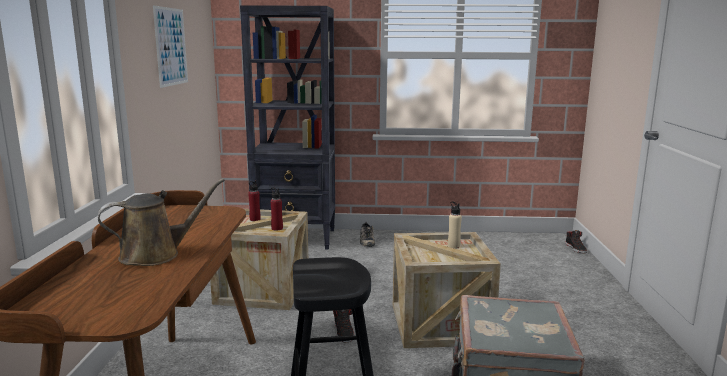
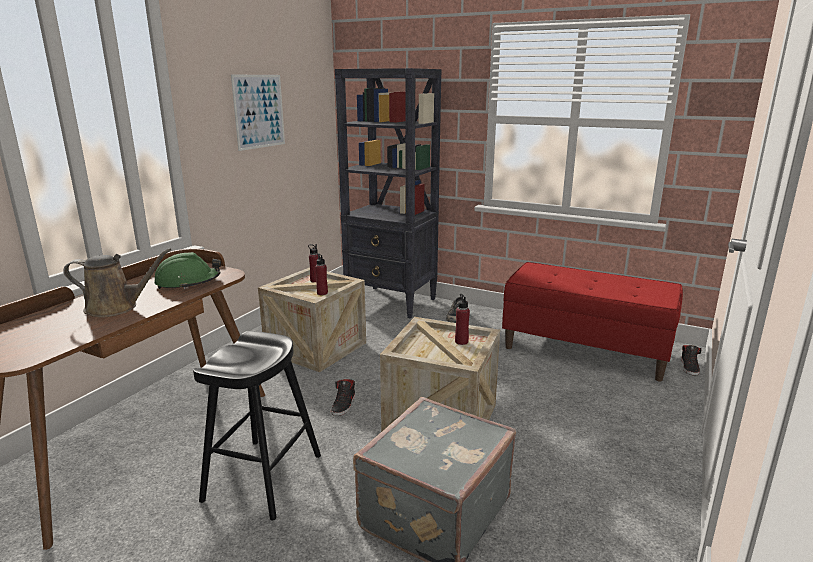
camera: 25 degrees right, 5 degrees up
(196, 223) = (188, 282): none -> green hard hat
(453, 246) = (461, 341): beige bottle -> red bottle
(495, 249) = (585, 350): none -> red bench

